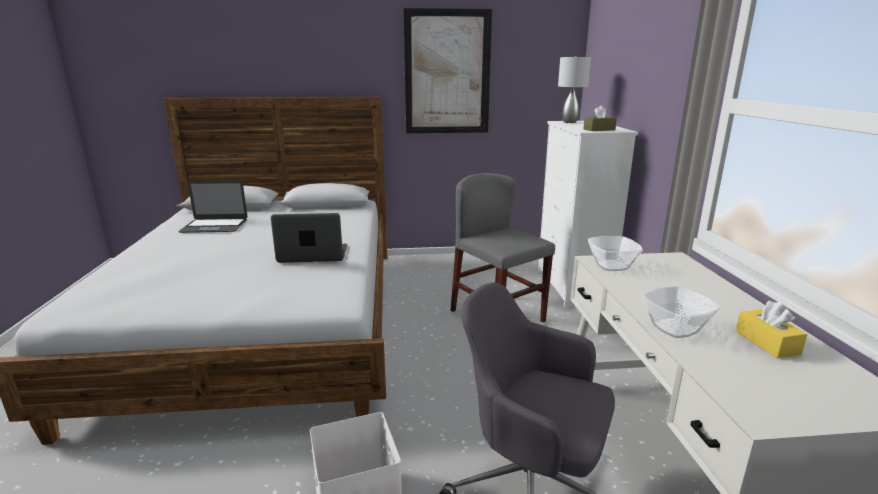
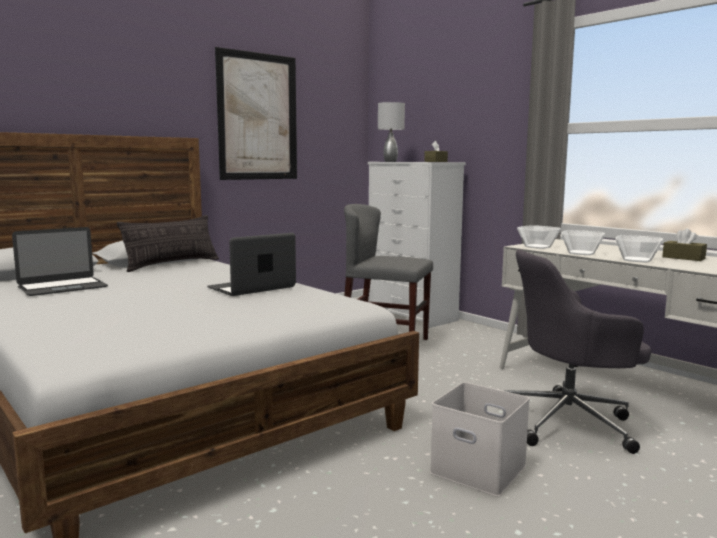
camera: 35 degrees left, 10 degrees down
(326, 211) = (172, 264): none -> pillow
(634, 293) = (582, 253): none -> bowl
(766, 342) = (683, 258): yellow tissue box -> brown tissue box

